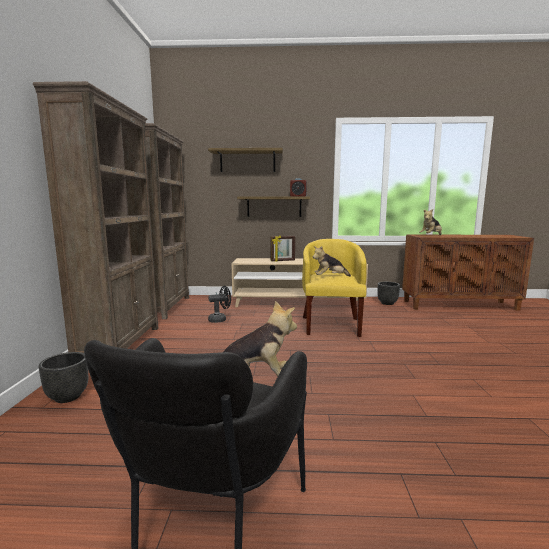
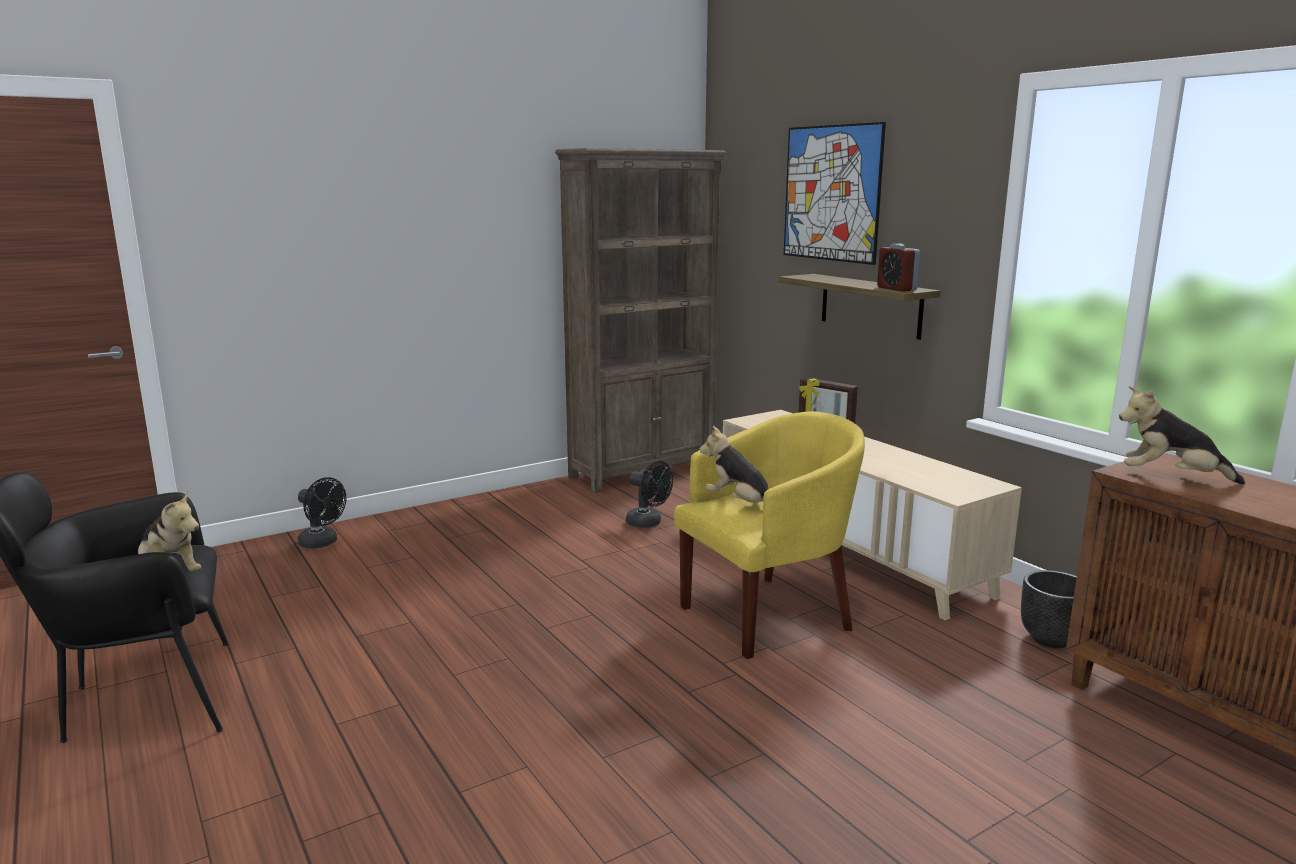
camera: 55 degrees right, 5 degrees up
(67, 397) = (322, 543): black planter -> black fan
(120, 345) = (472, 508): brown bookcase -> none
(247, 161) = (831, 193): shelf -> picture

